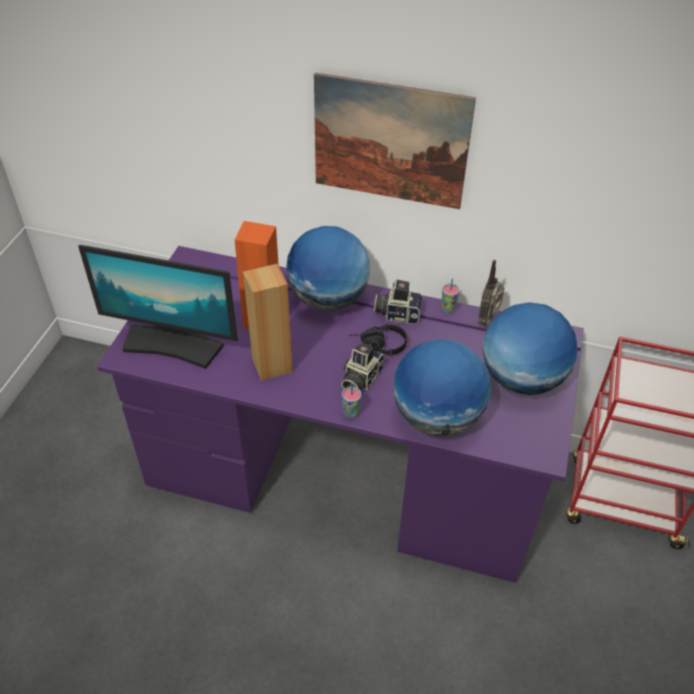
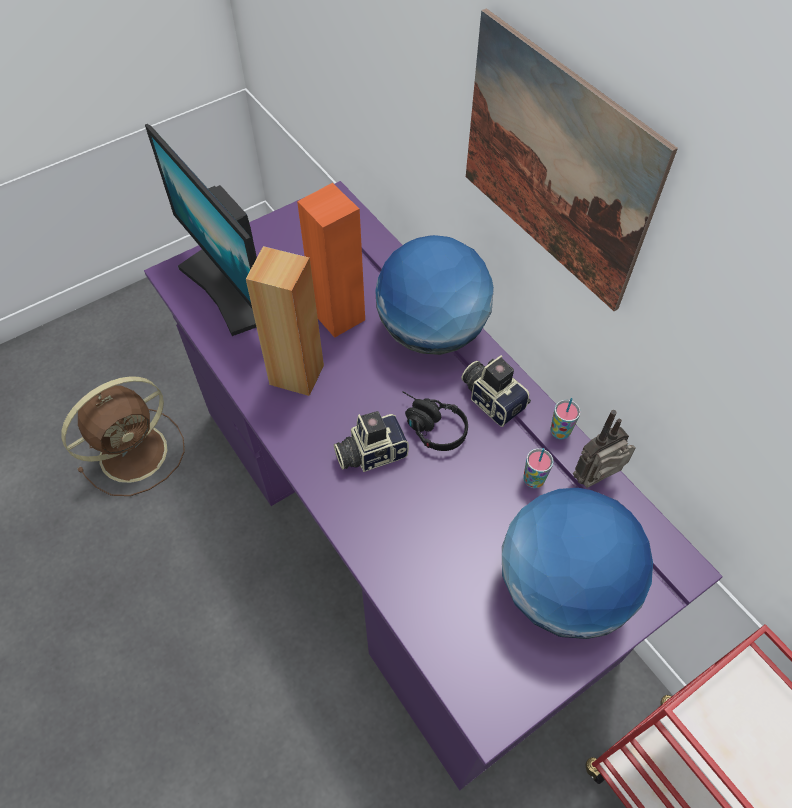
camera: 40 degrees right, 10 degrees up
(109, 546) = (136, 451): none -> brown fan
(351, 413) = (319, 488): cup -> cup (533, 480)
(437, 417) = (408, 562): globe -> none

